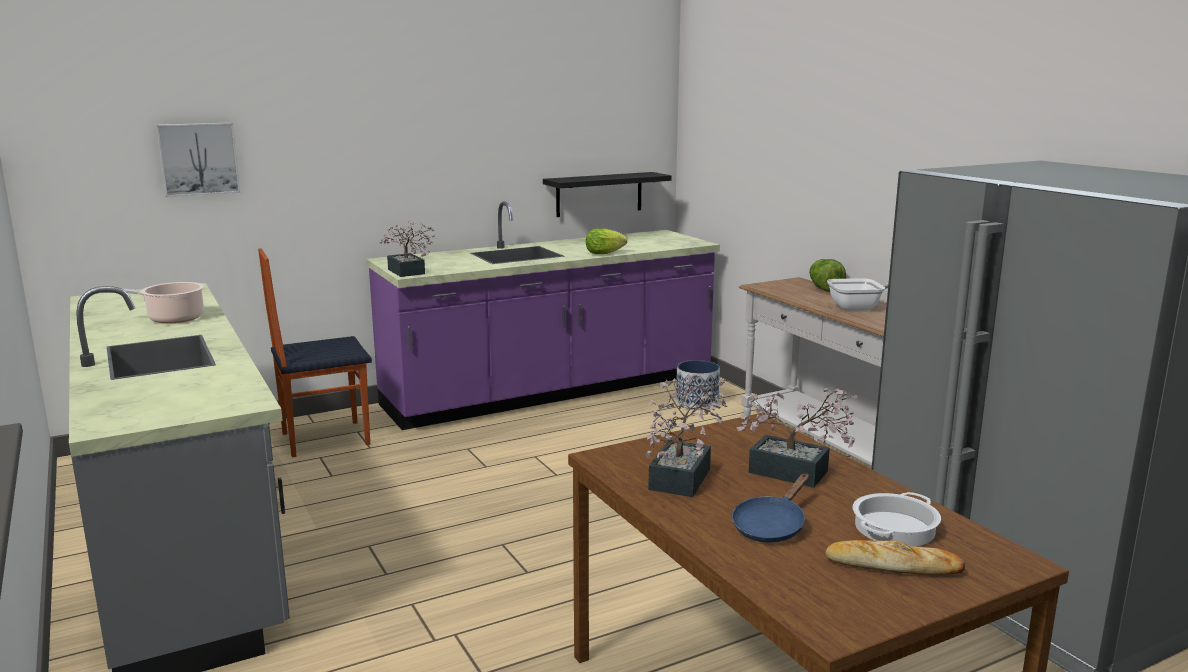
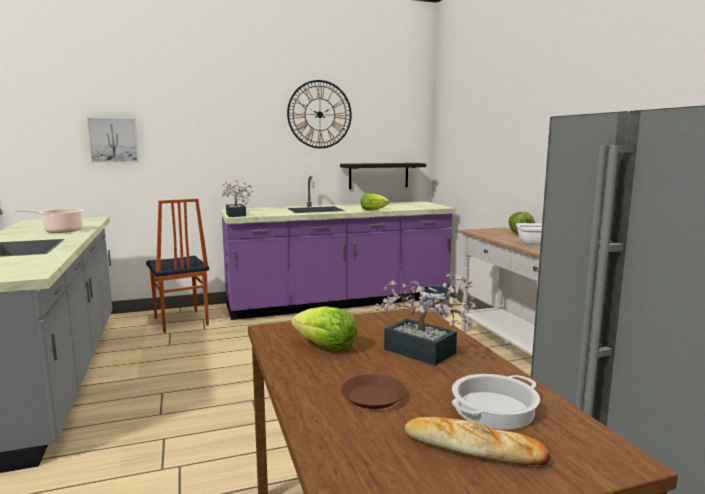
camera: 10 degrees right, 5 degrees down
(324, 438) = (180, 322): chair -> chair turned 105 degrees counterclockwise
(512, 104) = (319, 114): none -> wall clock
(683, 475) = (326, 347): potted plant -> lettuce
(771, 526) = (373, 396): blue frying pan -> brown plate

